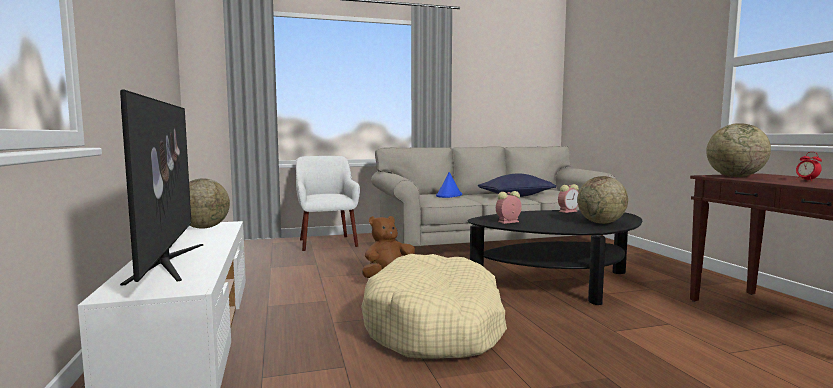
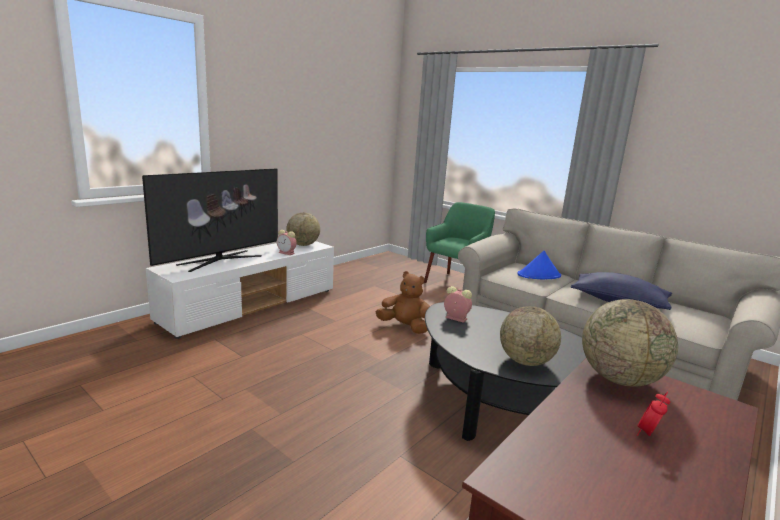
camera: 55 degrees right, 10 degrees up
(327, 243) = (455, 283): white armchair -> green armchair
(435, 326) = (328, 369): beige dog bed -> none
(568, 211) = (571, 338): alarm clock -> alarm clock (287, 253)

